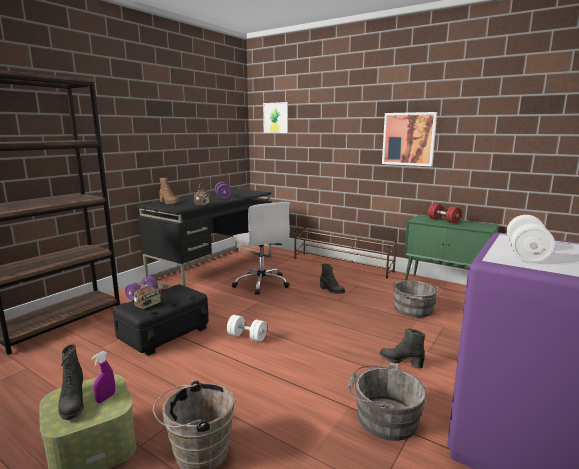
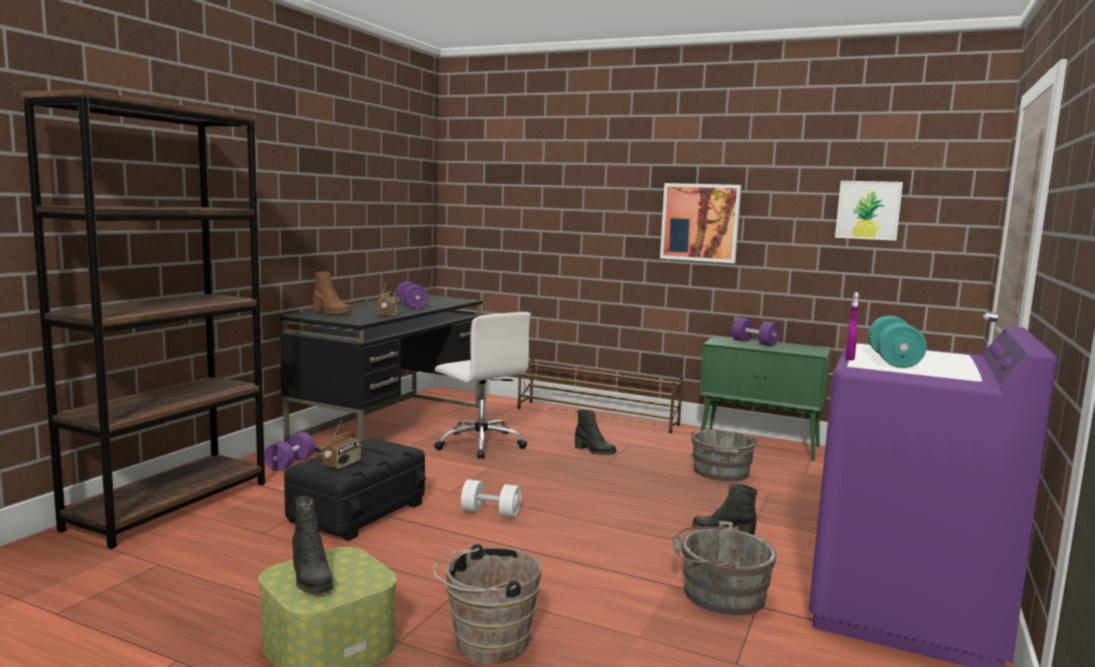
camera: 10 degrees left, 5 degrees down
(106, 398) = (354, 571): purple spray bottle -> purple spray bottle (849, 358)
(276, 117) = (487, 182): picture -> picture (868, 210)
(443, 220) = (754, 343): red dumbbell -> purple dumbbell
(526, 254) = (893, 361): white dumbbell -> turquoise dumbbell

